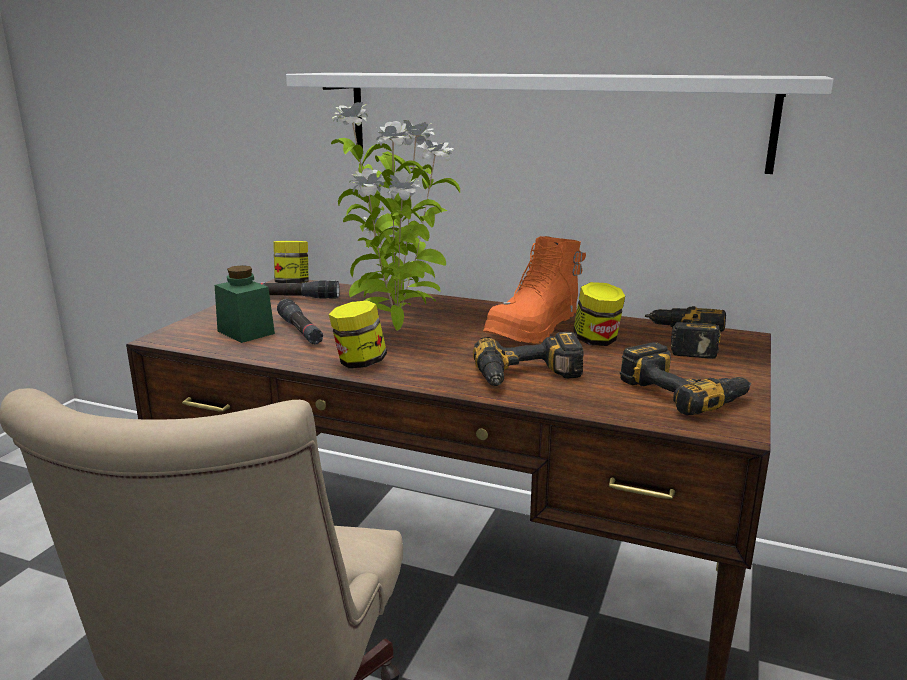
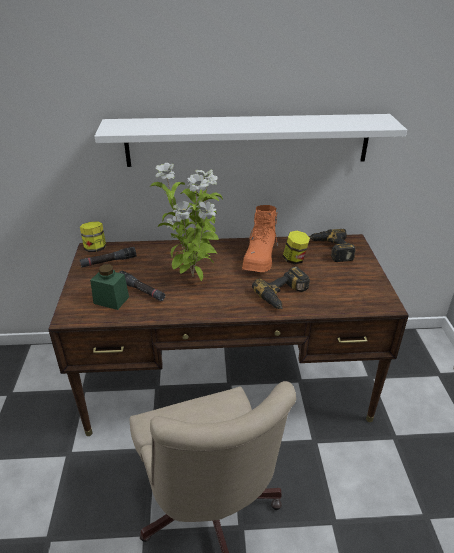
camera: 25 degrees left, 15 degrees up
(359, 363) = (197, 308): jar -> none
(684, 392) = (355, 287): power drill -> none

